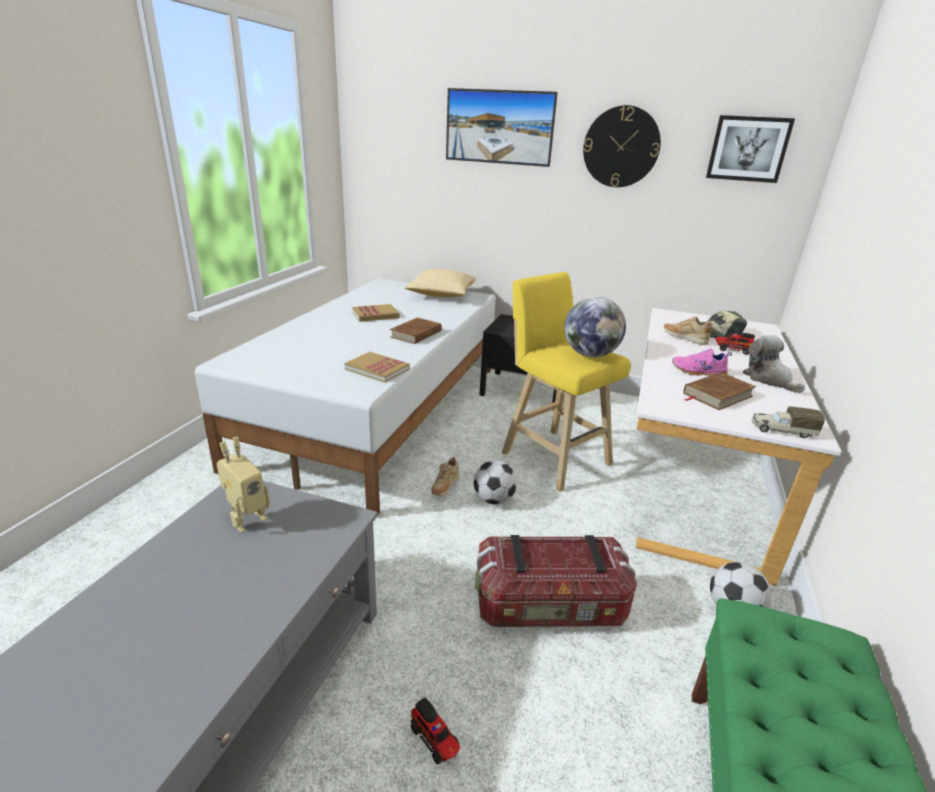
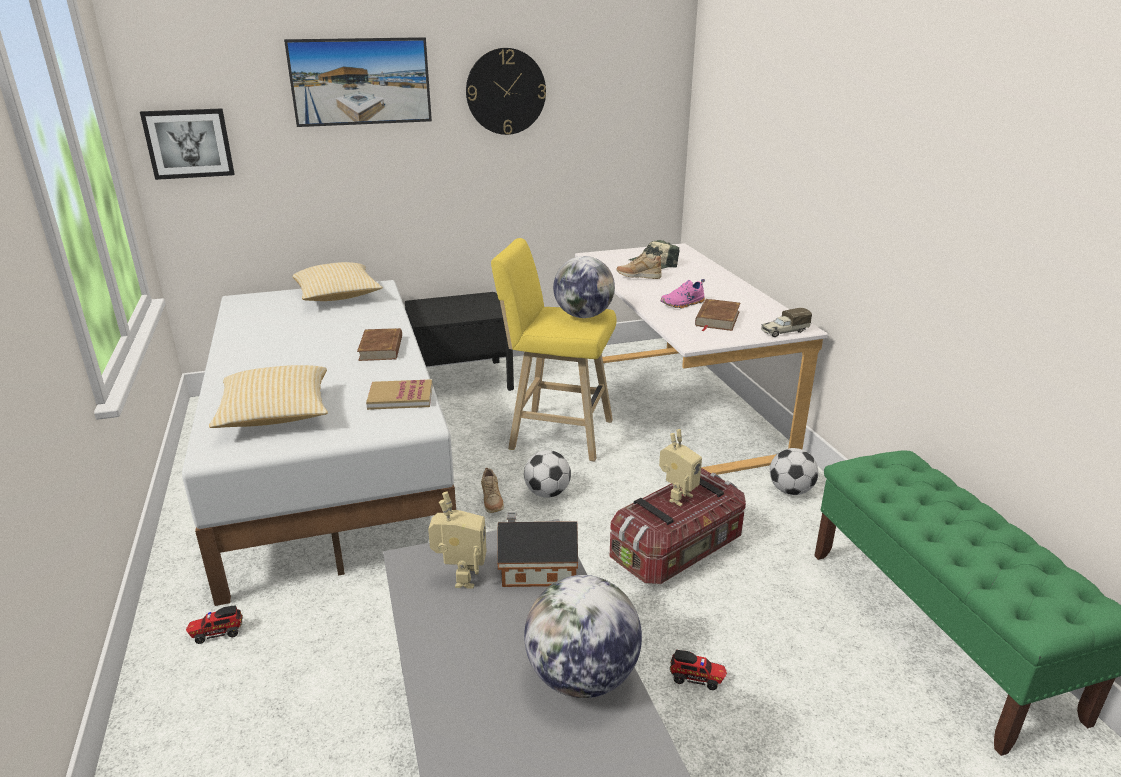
camera: 35 degrees left, 0 degrees up
(192, 662) = (582, 678): none -> globe
(290, 353) = (276, 415): none -> pillow
(300, 544) = (535, 569): none -> toy house
(375, 315) = (300, 341): book -> none
(558, 552) = (677, 497): none -> toy robot
(732, 350) = (682, 277): toy truck -> toy truck (217, 633)
(748, 149) = (624, 82): picture -> picture (189, 143)
(768, 379) = (733, 294): plush toy -> none

